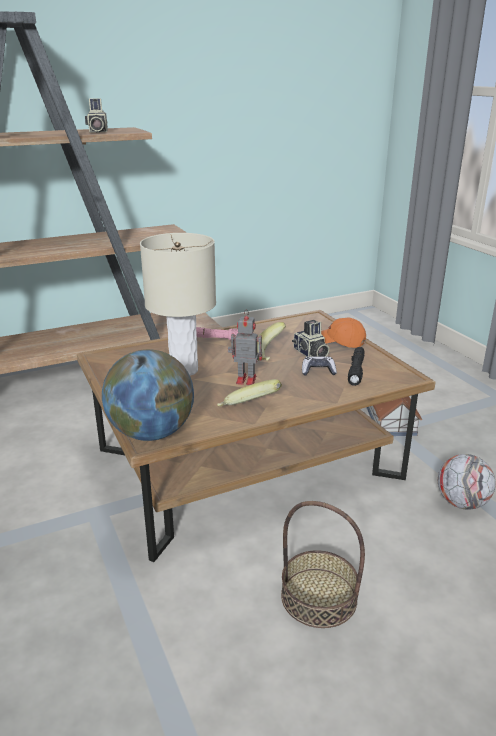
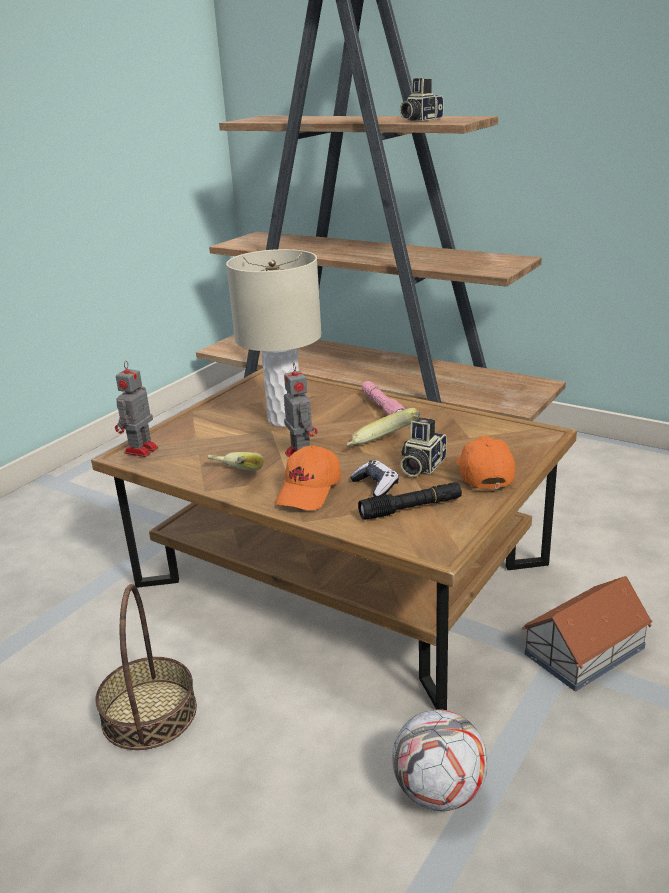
camera: 60 degrees right, 0 degrees up
(151, 433) = (140, 451): globe -> toy robot
(303, 390) = (309, 491): none -> orange cap

